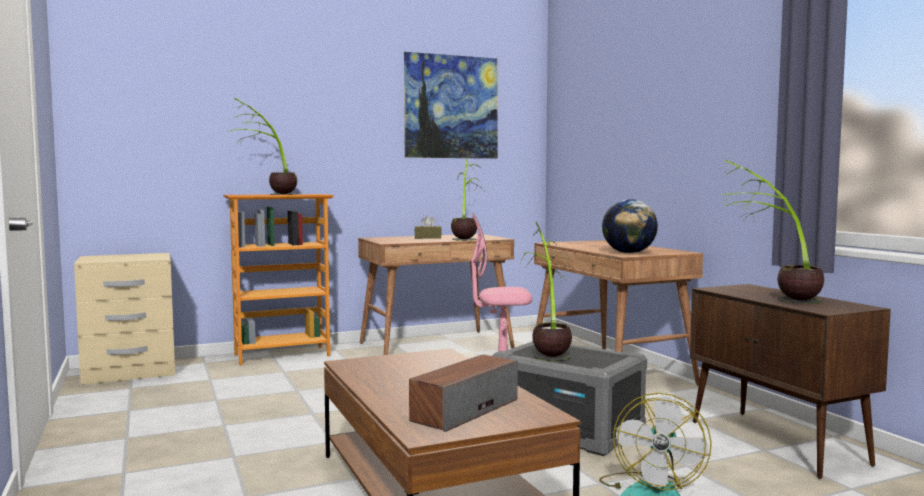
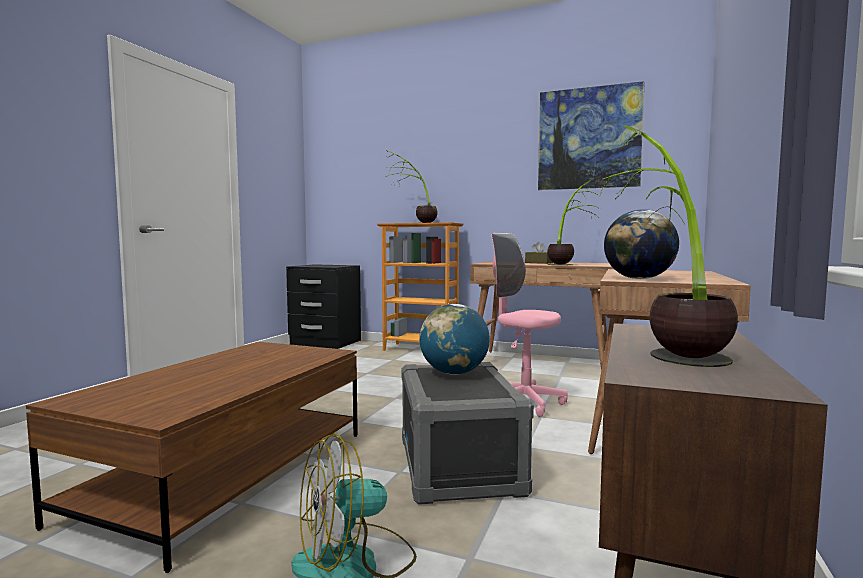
camera: 45 degrees right, 0 degrees up
(129, 372) = (325, 342): beige nightstand -> black nightstand
(464, 410) = (156, 393): speaker -> none
(547, 350) = (454, 373): potted plant -> globe

